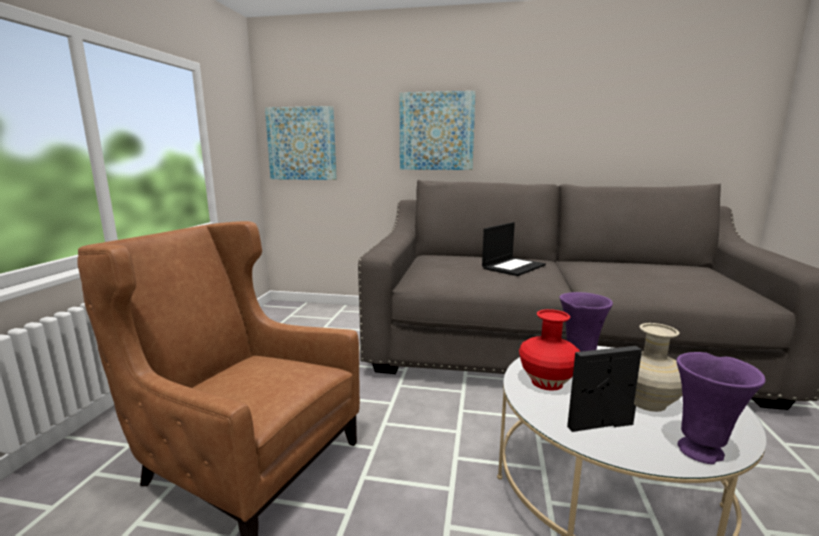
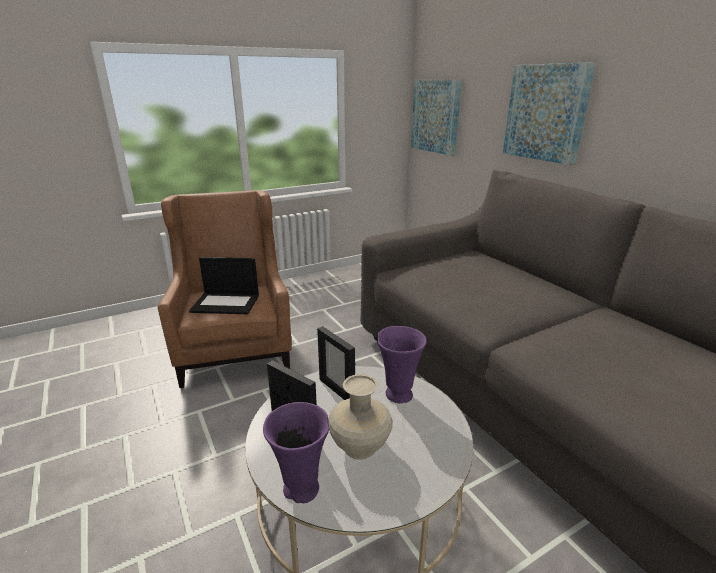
camera: 50 degrees right, 10 degrees up
(513, 266) = (510, 291): laptop -> laptop (226, 303)
(547, 382) = (337, 389): red vase -> picture frame

